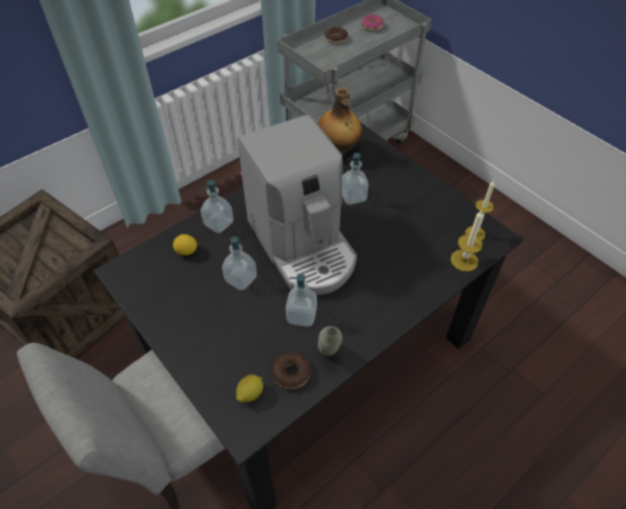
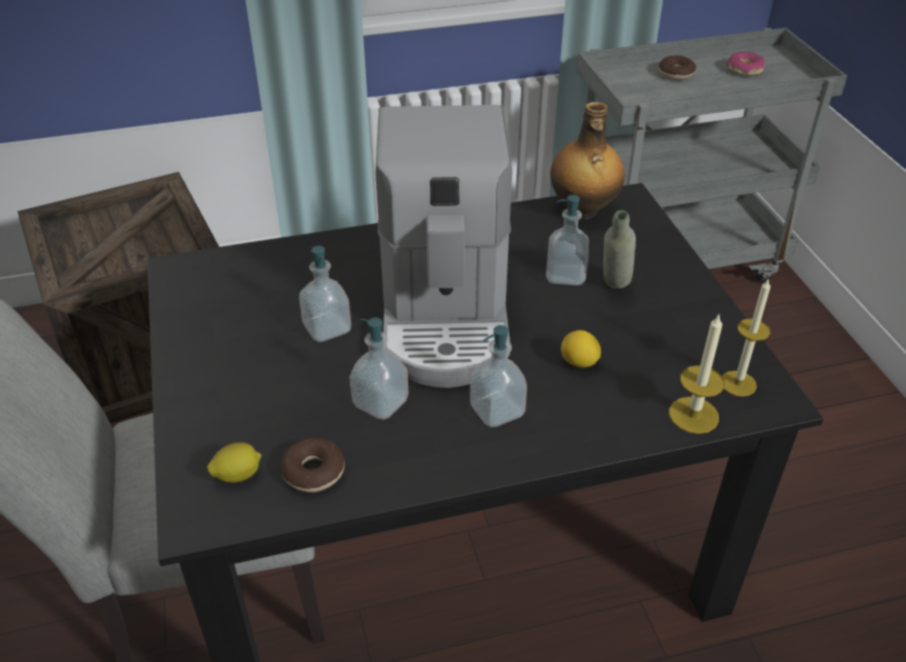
camera: 25 degrees right, 10 degrees down
(186, 251) = (278, 273): lemon -> lemon (579, 363)
(219, 223) = (345, 252): soap dispenser -> soap dispenser (497, 410)
(328, 357) = (382, 471): grey bottle -> grey bottle (613, 291)

